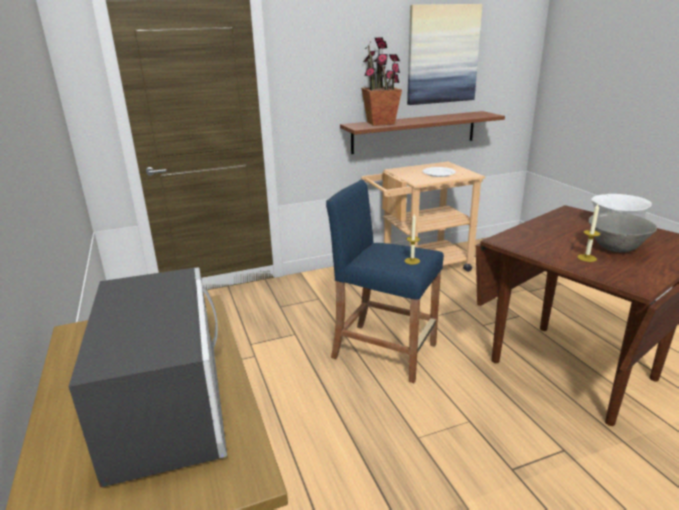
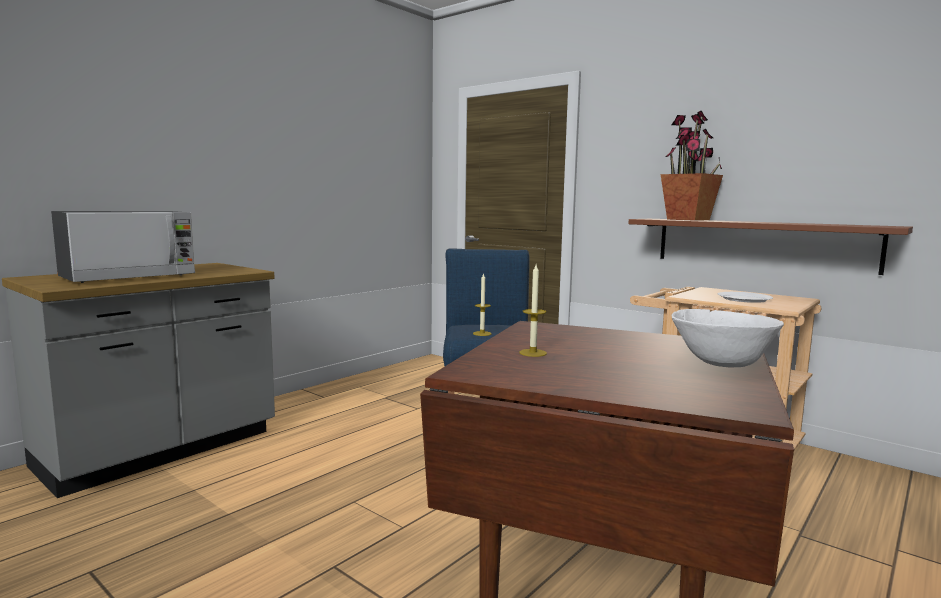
camera: 60 degrees right, 15 degrees down
(442, 55) = (821, 132): picture -> none
(616, 249) = (599, 364): grey bowl -> none

